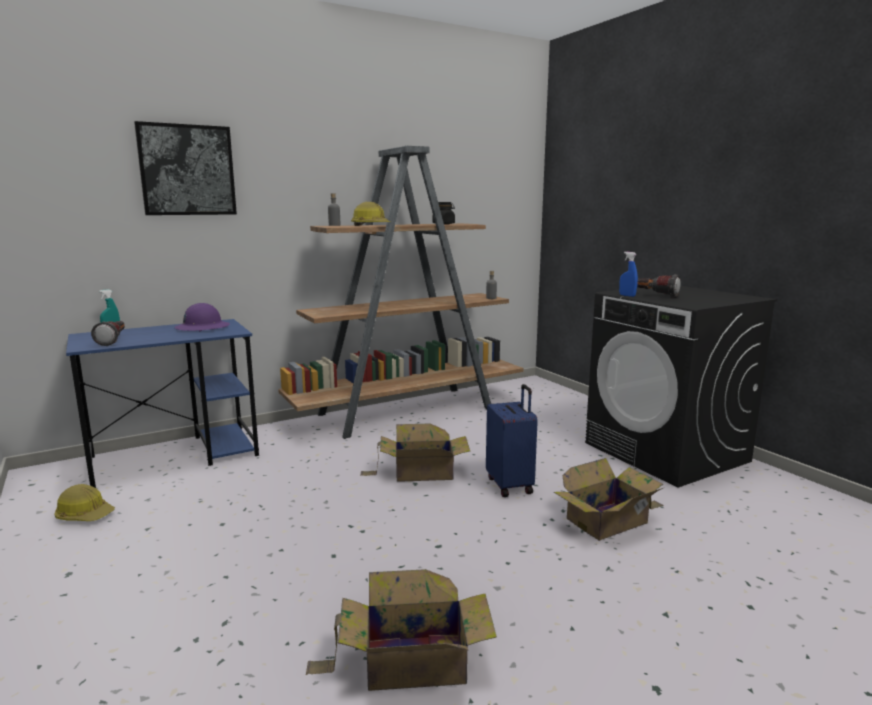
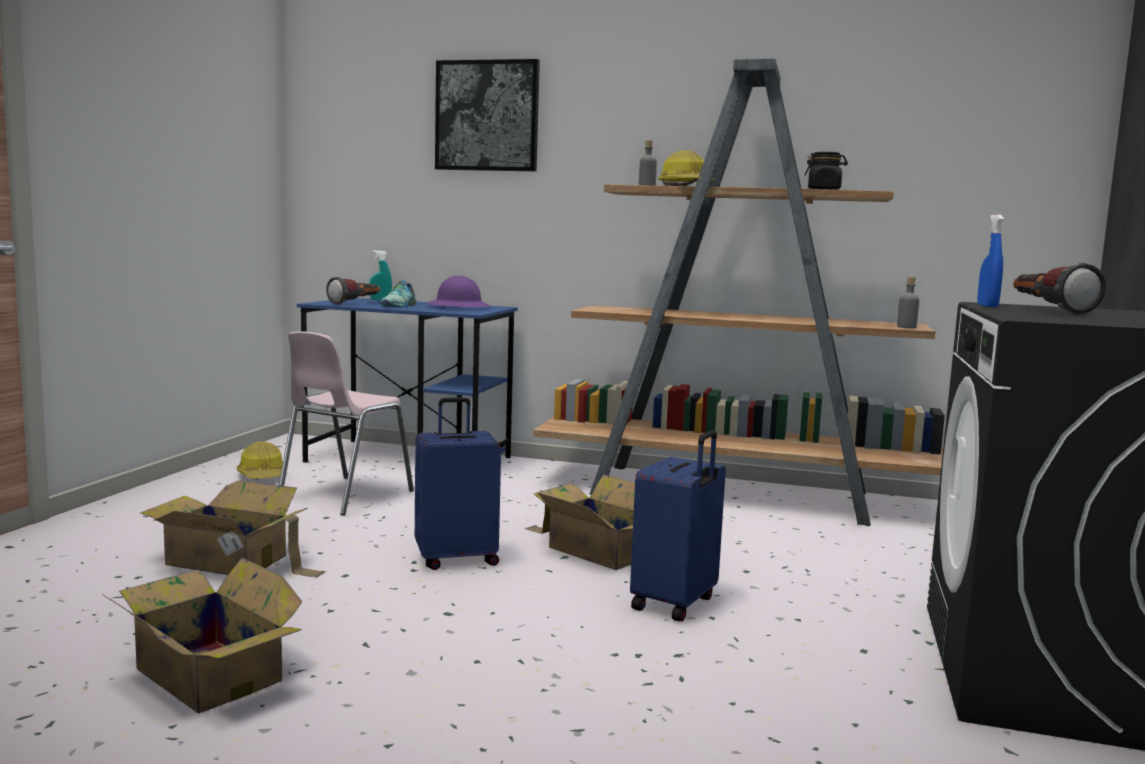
camera: 45 degrees right, 5 degrees down
(159, 336) = (400, 306): none -> shoe
(195, 503) = (343, 496): none -> pink chair
(368, 512) = (456, 559): none -> blue suitcase
(610, 521) = (718, 695): cardboard box -> cardboard box (230, 562)

